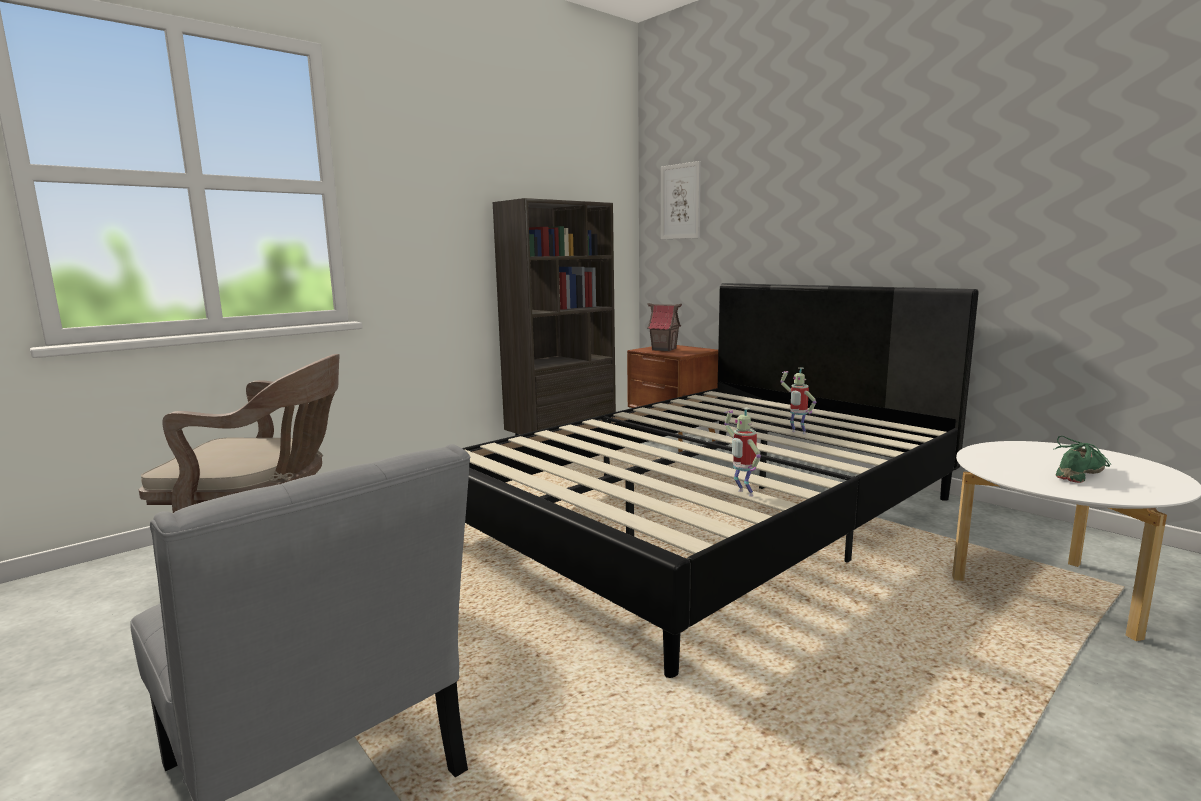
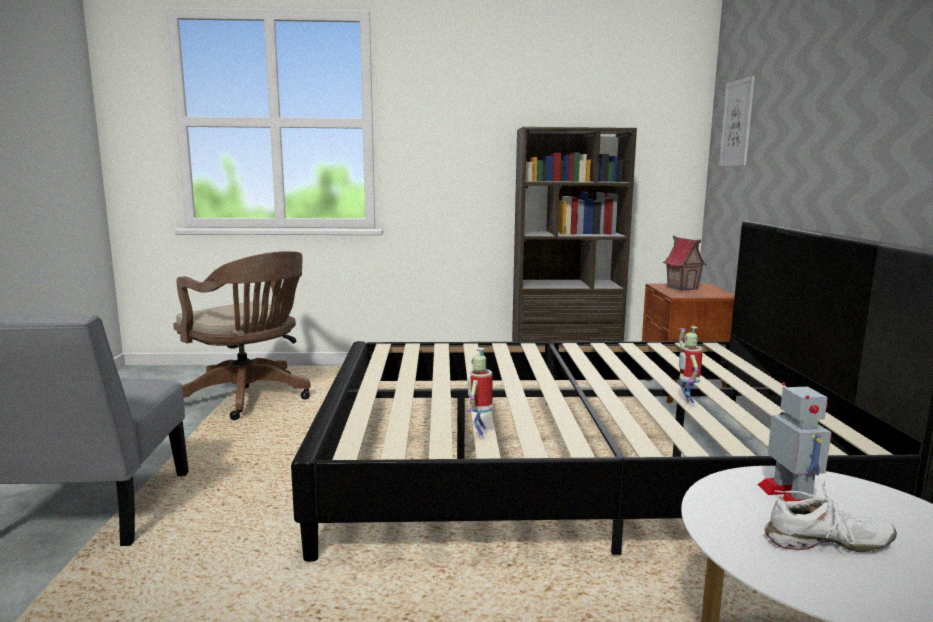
camera: 40 degrees right, 0 degrees up
(1016, 460) = (791, 499): none -> toy robot
(1080, 474) = (827, 543): green shoe -> white shoe

